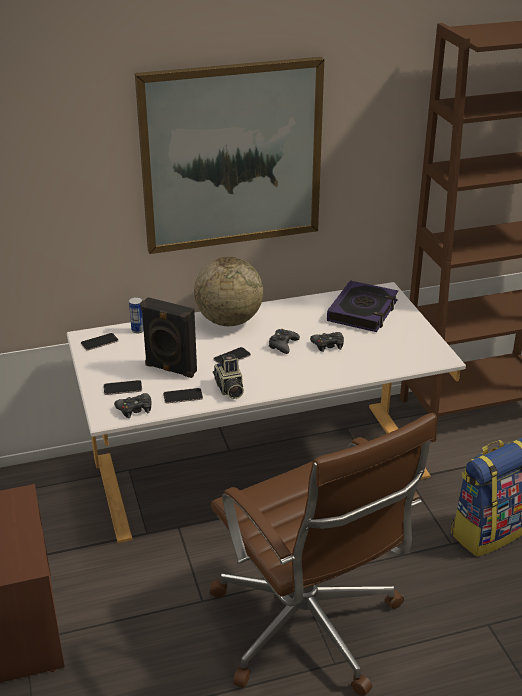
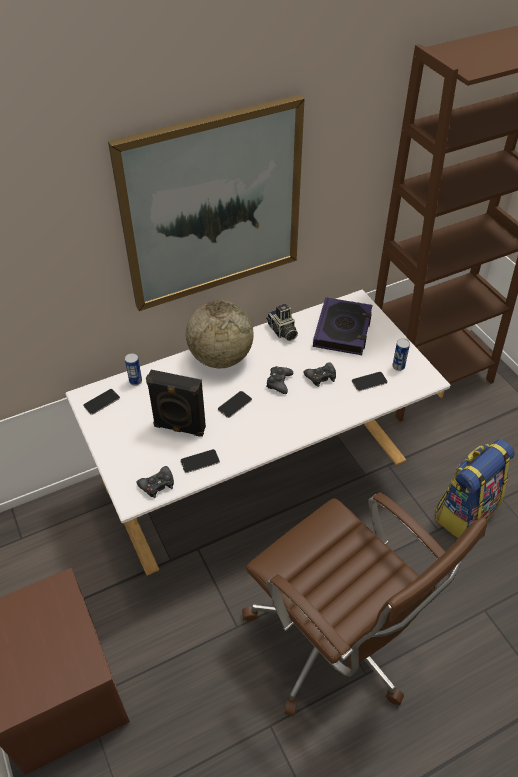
camera: 10 degrees left, 15 degrees up
(122, 388) = (139, 459): phone -> phone (369, 382)
(229, 389) = (241, 446): camera -> camera (282, 331)
(413, 344) = (398, 366): none -> can

